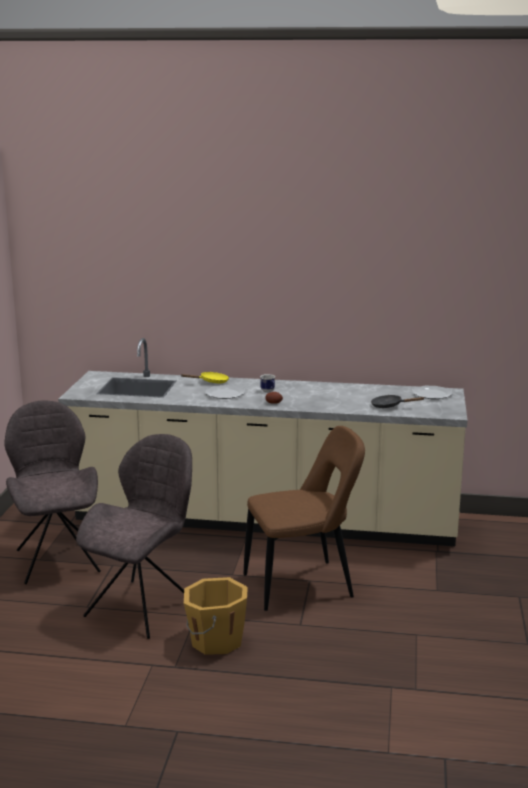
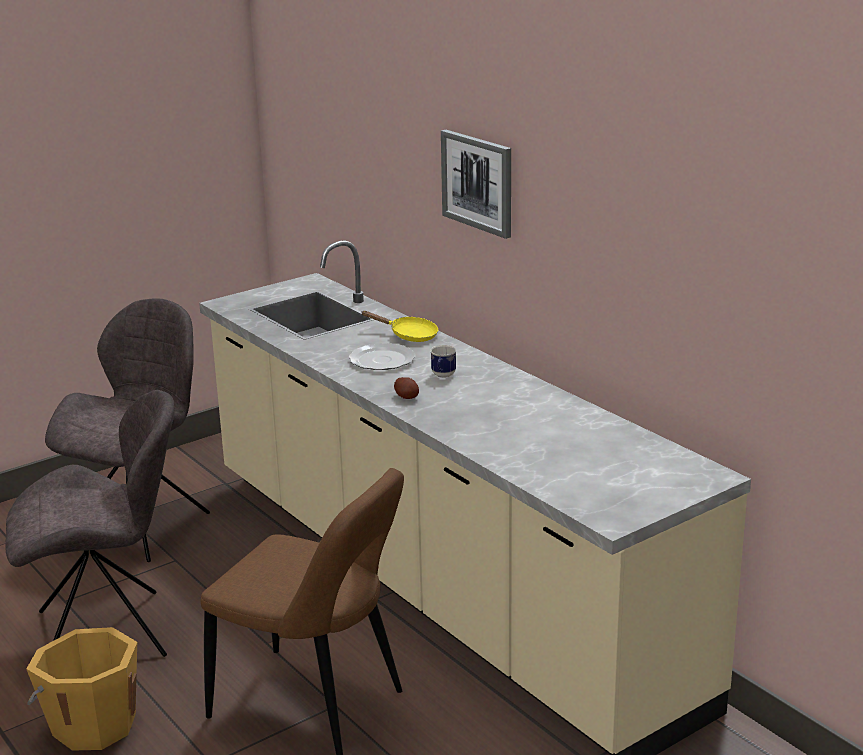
camera: 45 degrees right, 5 degrees up
(252, 281) = (478, 182): none -> picture
(390, 406) = (550, 465): black frying pan -> none
(432, 394) = (667, 470): plate -> none

